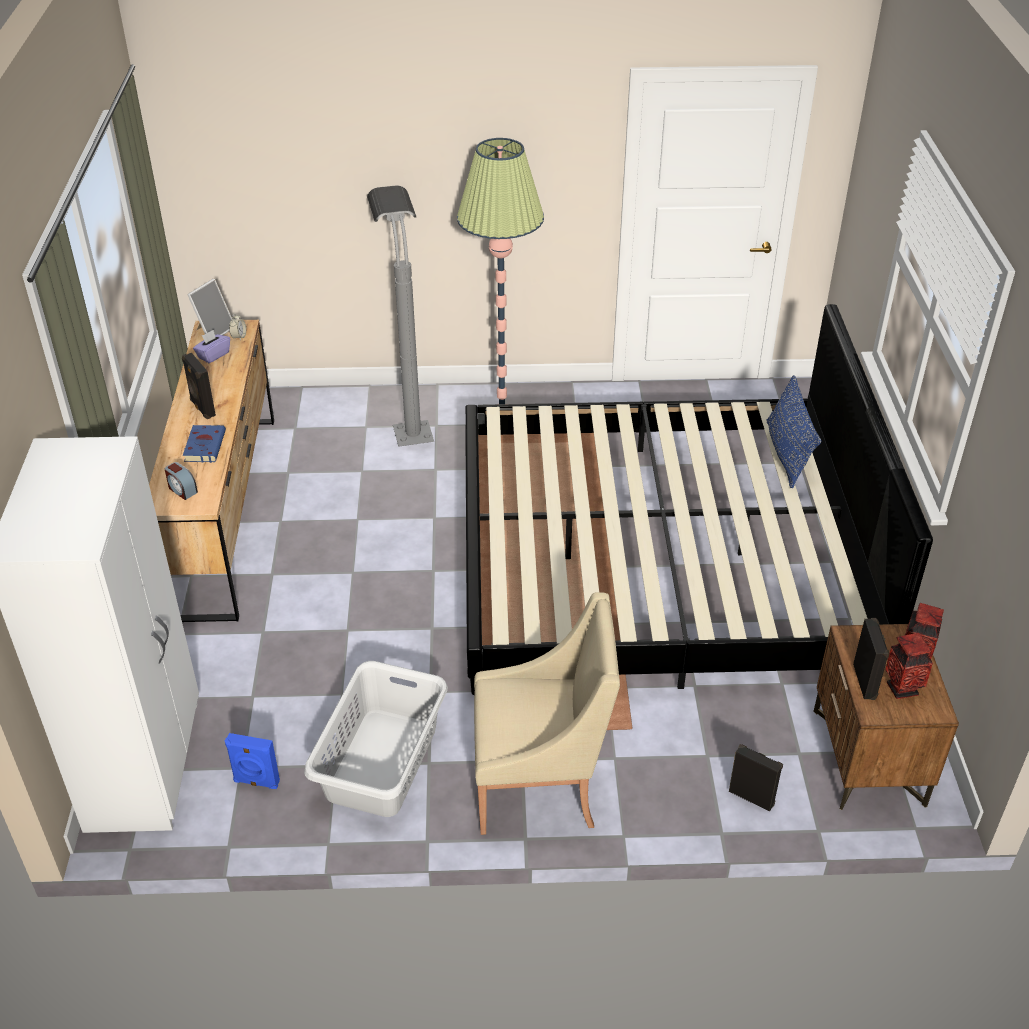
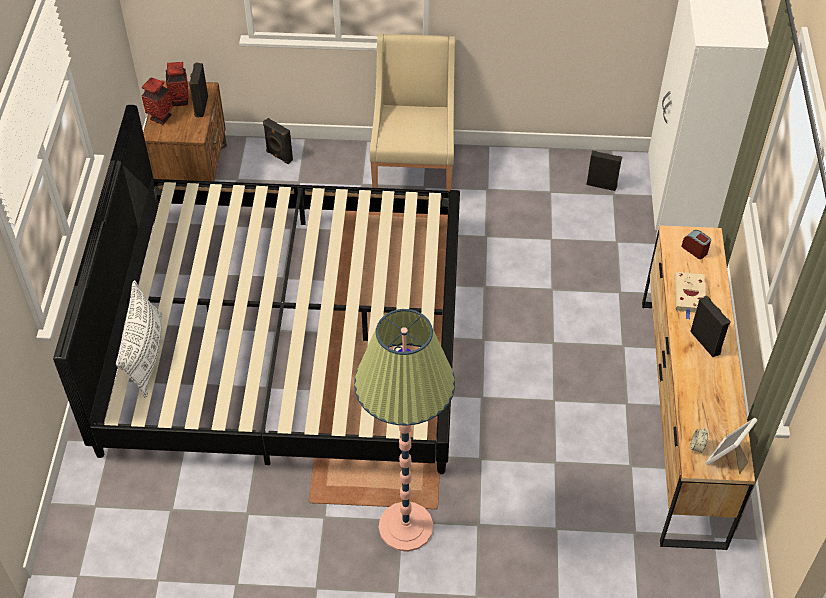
camera: 175 degrees left, 10 degrees up
(205, 445) = (689, 296): blue book -> beige book
(213, 355) = (717, 418): purple tissue box -> none
(256, 782) = (601, 184): blue speaker -> black speaker
(383, 761) = (518, 192): grey laundry basket -> none
(408, 421) = (509, 533): grey floor lamp -> none
(540, 784) = (414, 171): beige armchair -> beige armchair turned 90 degrees clockwise
(787, 453) = (146, 354): blue pillow -> white pillow

